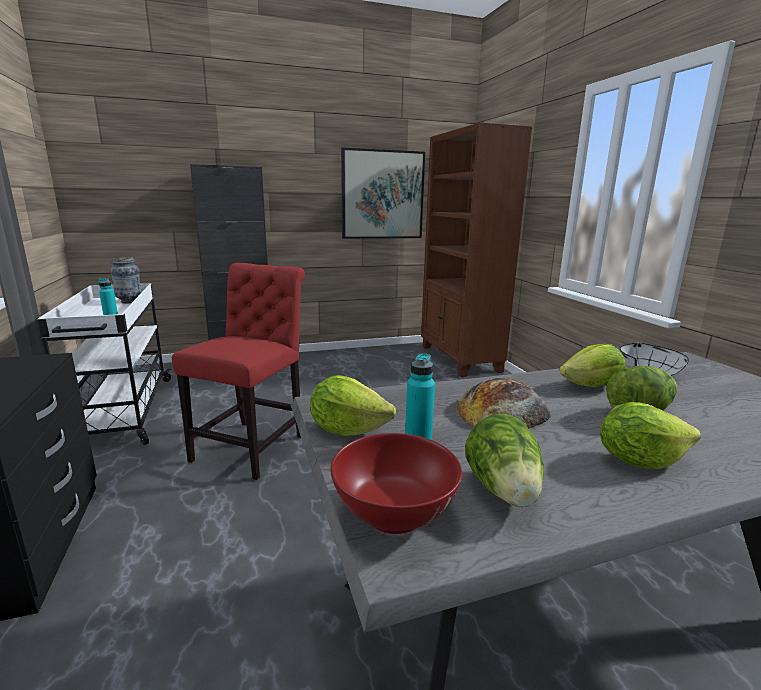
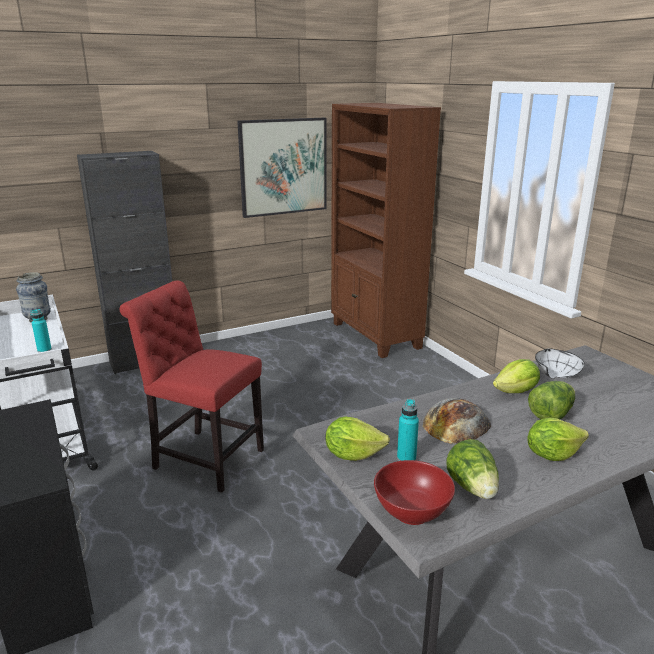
camera: 10 degrees left, 5 degrees up
(253, 446) = (204, 458): red chair -> red chair turned 75 degrees counterclockwise

